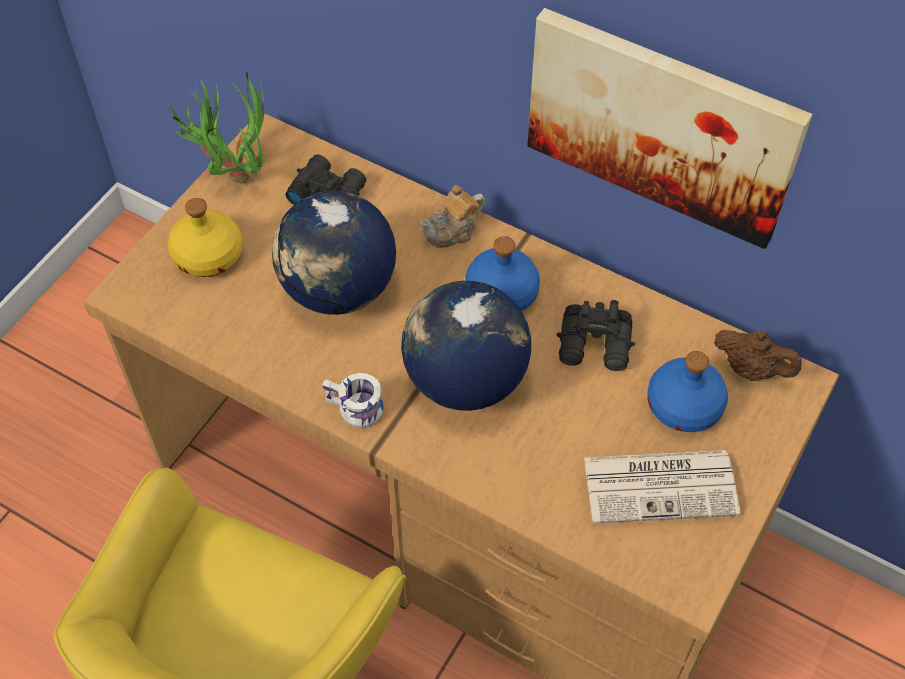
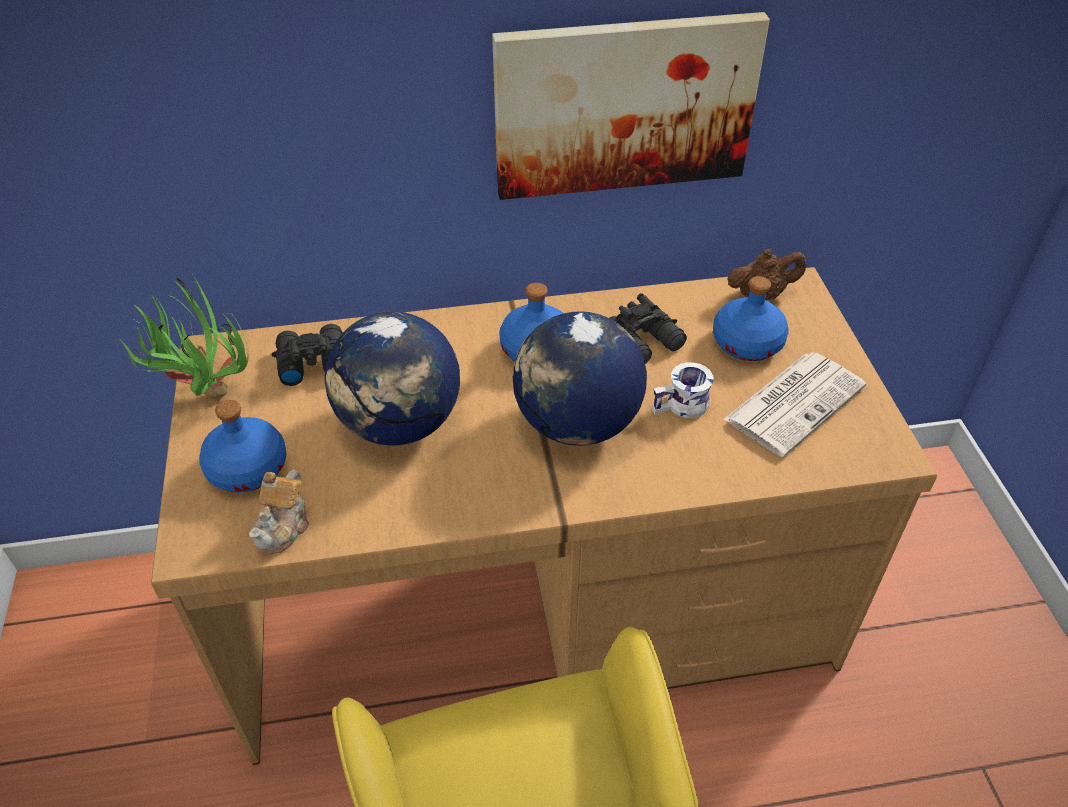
camera: 40 degrees left, 10 degrees down
(208, 256) = (248, 469): yellow bottle -> blue bottle
(354, 411) = (514, 504): white mug -> white mug (682, 407)
(453, 231) = (450, 330): teapot -> teapot (284, 527)

